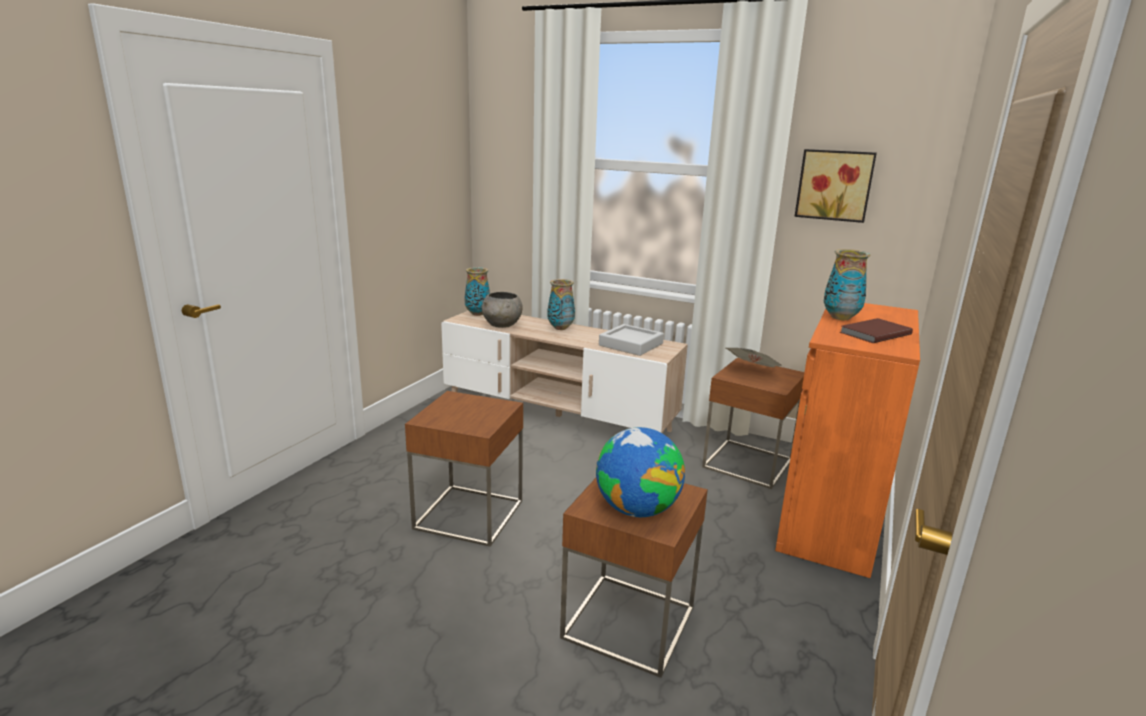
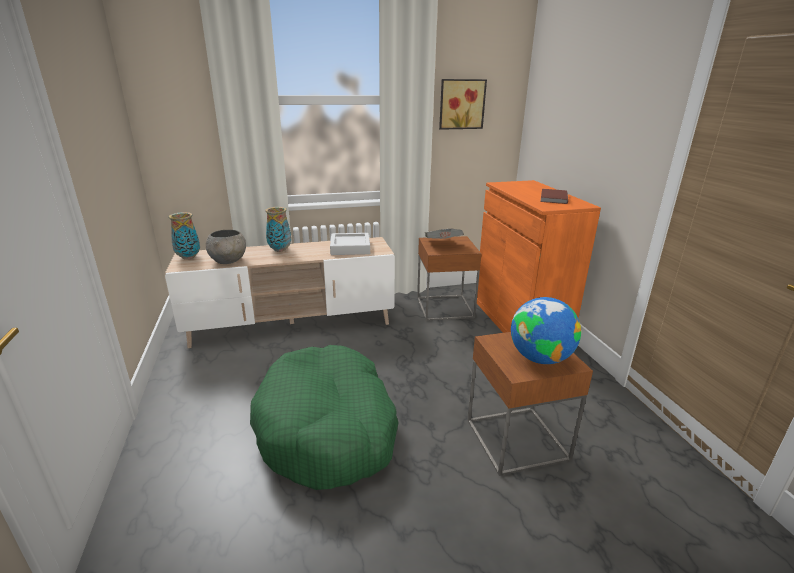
camera: 40 degrees left, 5 degrees up
(469, 514) = (328, 429): brown side table -> green dog bed
(840, 318) = (519, 193): vase -> none

